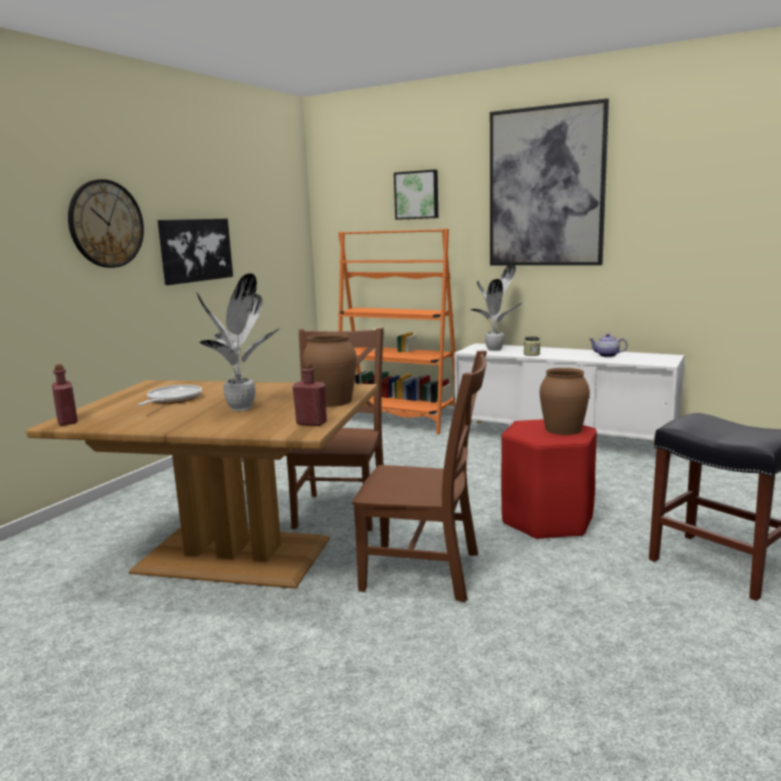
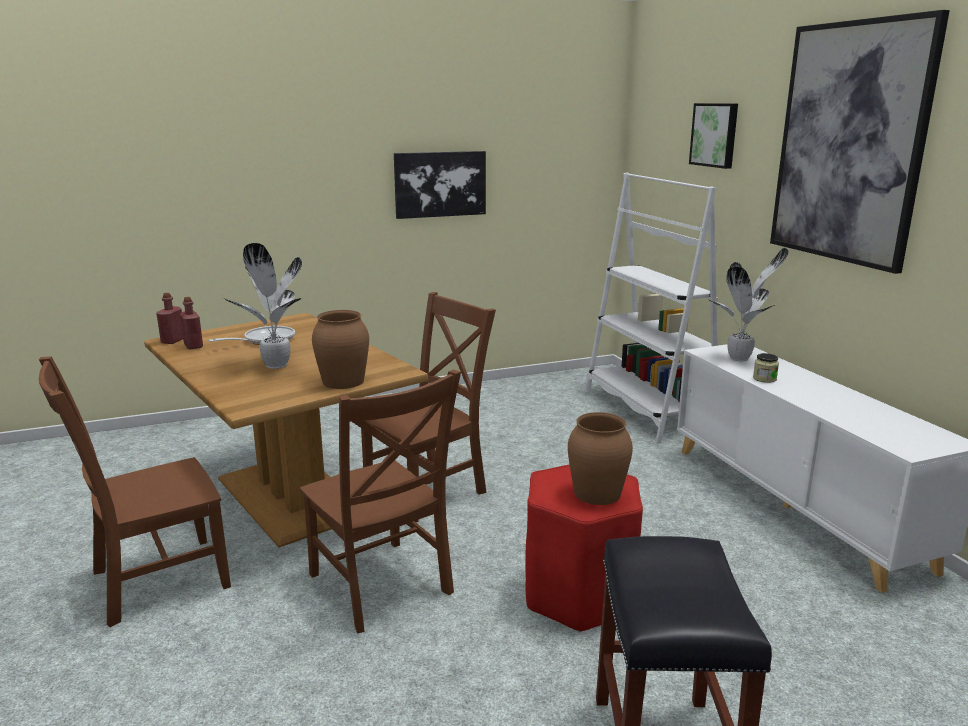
camera: 40 degrees right, 5 degrees up
(106, 224) = (331, 157): wall clock -> none
(227, 661) = (154, 581): none -> brown chair
(311, 423) = (270, 400): red bottle -> red bottle (193, 346)
(398, 419) = (648, 410): orange bookcase -> white bookcase
(606, 355) = (859, 410): teapot -> none

